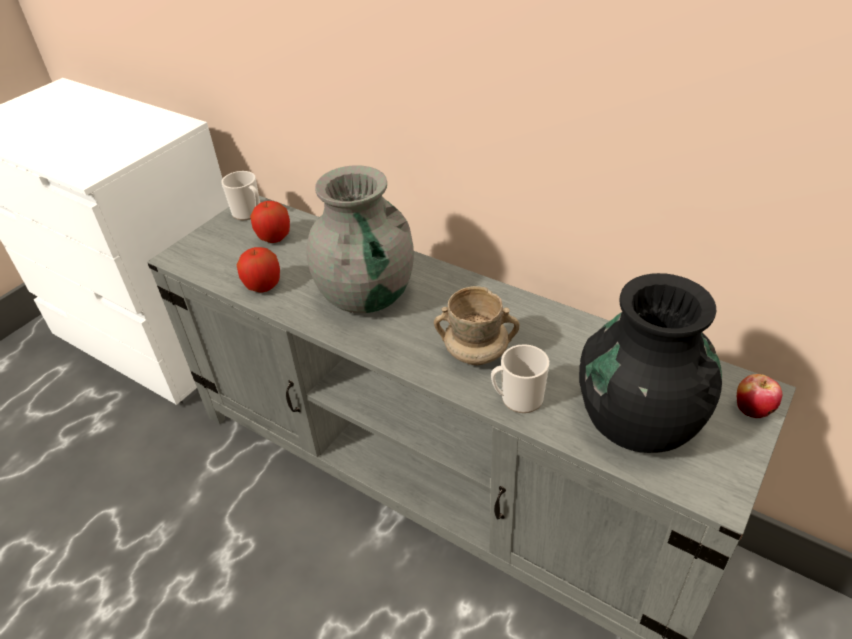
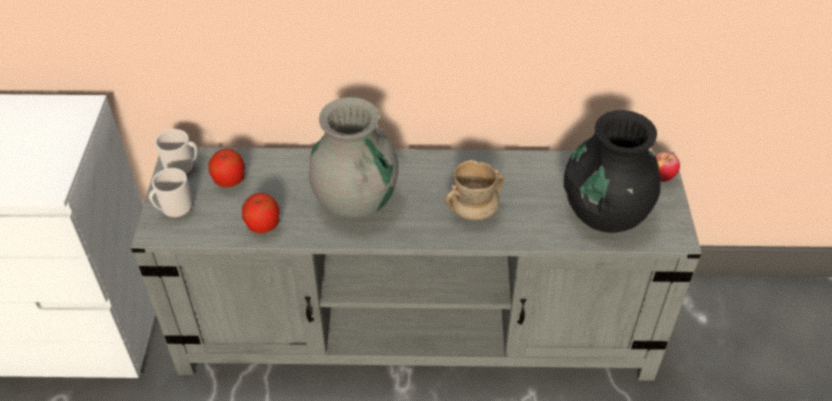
camera: 35 degrees left, 5 degrees up
(517, 399) = (524, 230): mug -> mug (173, 208)

